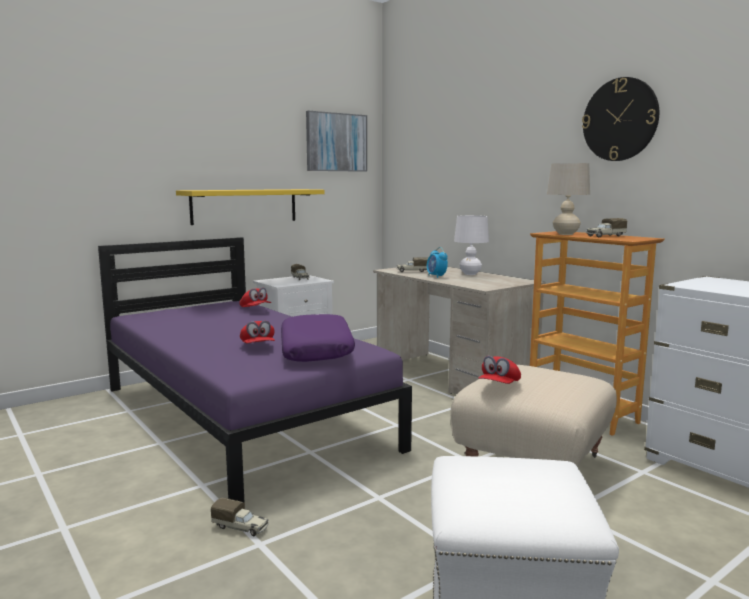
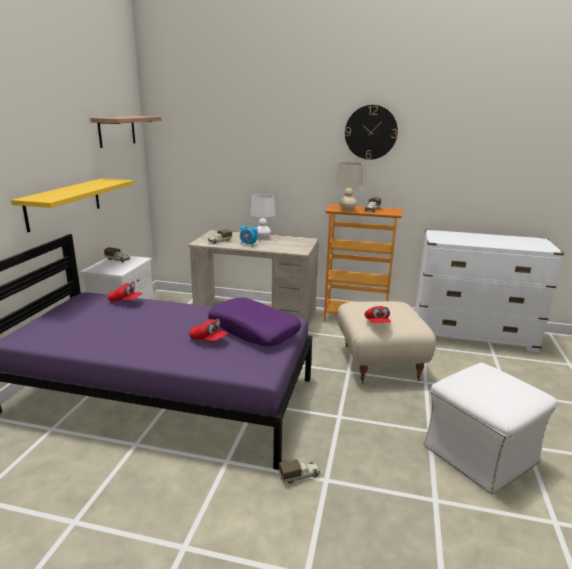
camera: 40 degrees left, 10 degrees up
(336, 142) = (117, 131): picture -> shelf

